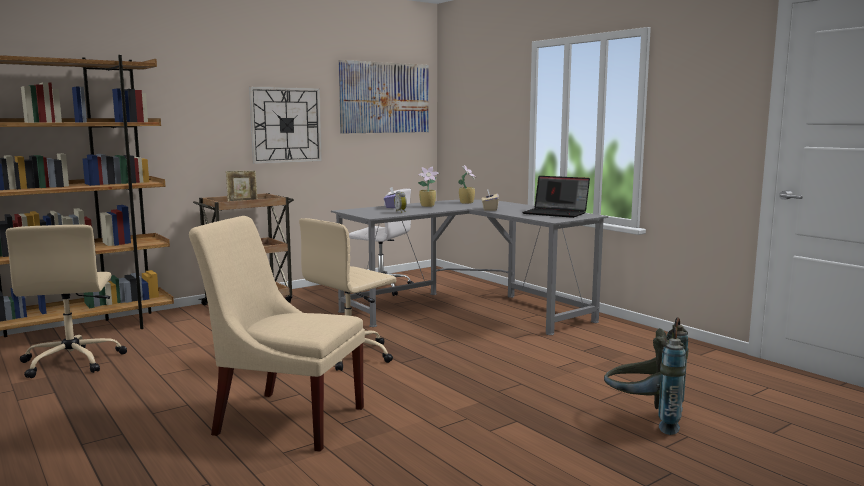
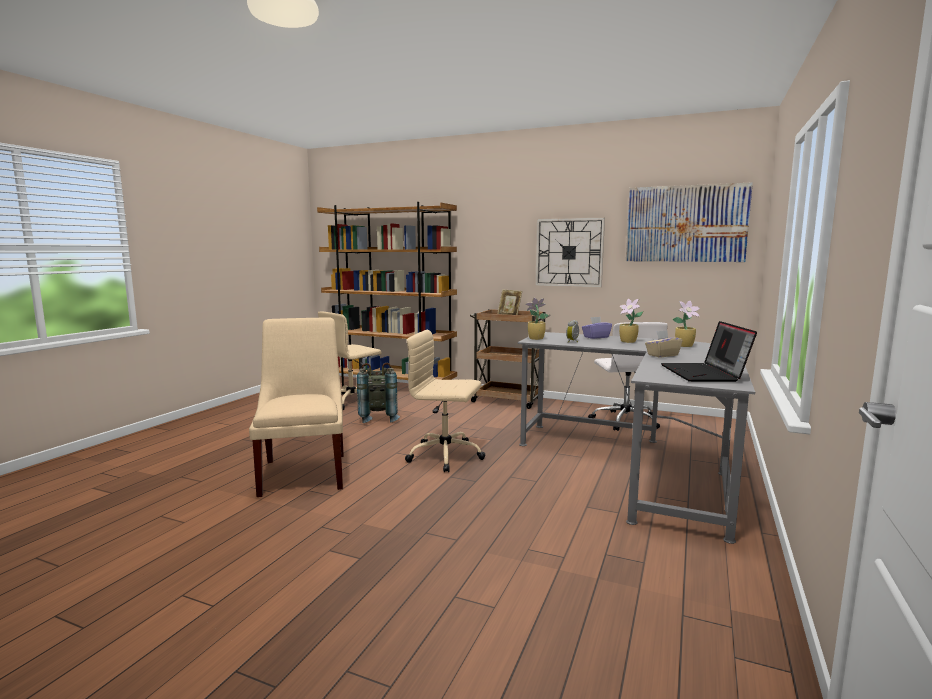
camera: 60 degrees right, 0 degrees up
(365, 215) = (535, 338): none -> potted plant
(644, 419) = (421, 640): grey backpack -> grey backpack (378, 418)

